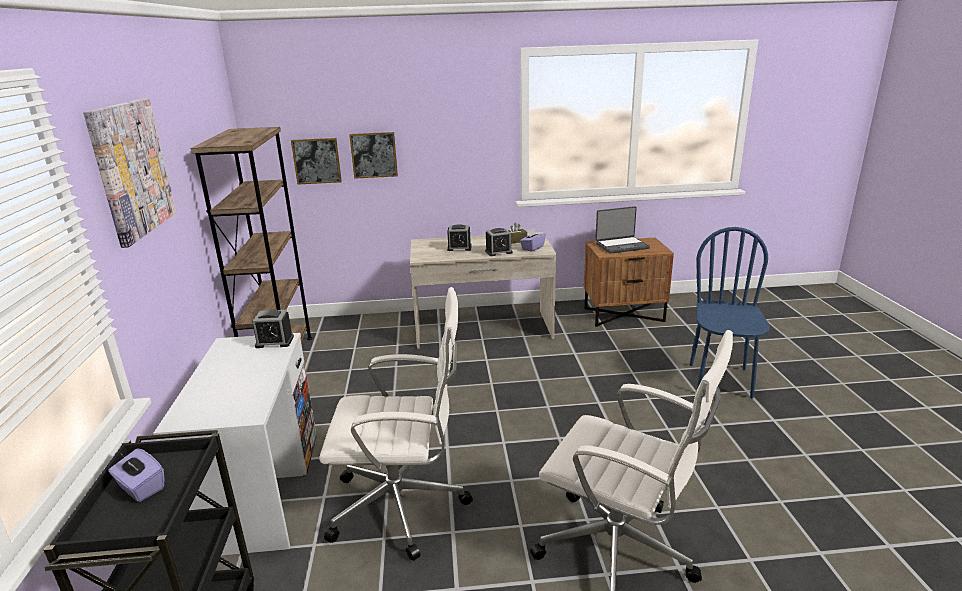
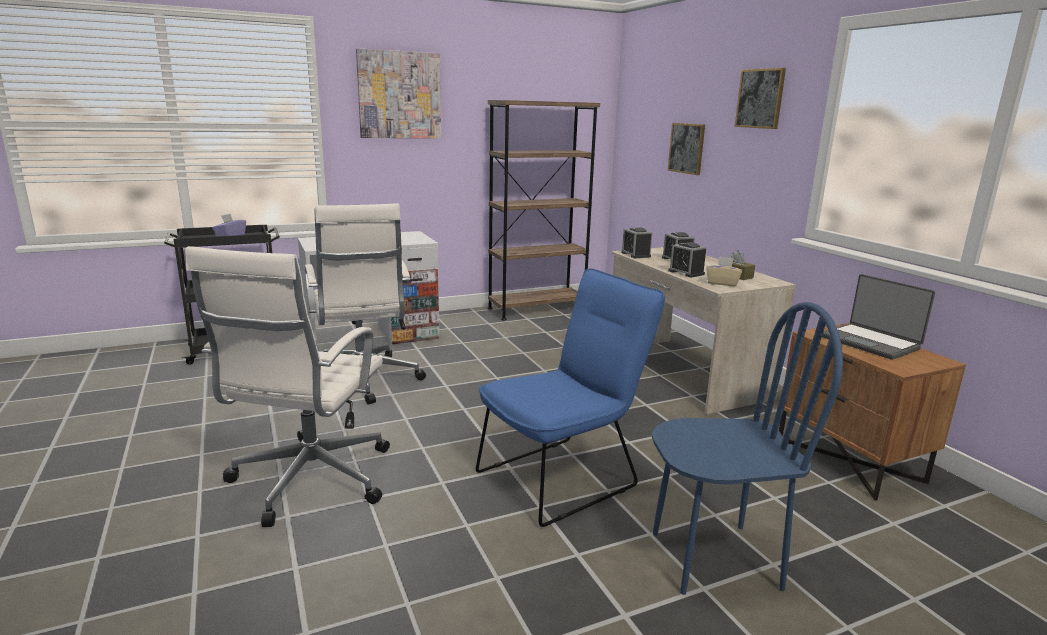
camera: 70 degrees right, 5 degrees down
(274, 341) = (419, 240): alarm clock -> alarm clock (635, 254)
(316, 161) = (650, 147): picture -> picture (760, 98)
(532, 248) = (722, 283): purple tissue box -> beige tissue box
(629, 411) = (565, 476): none -> blue chair

